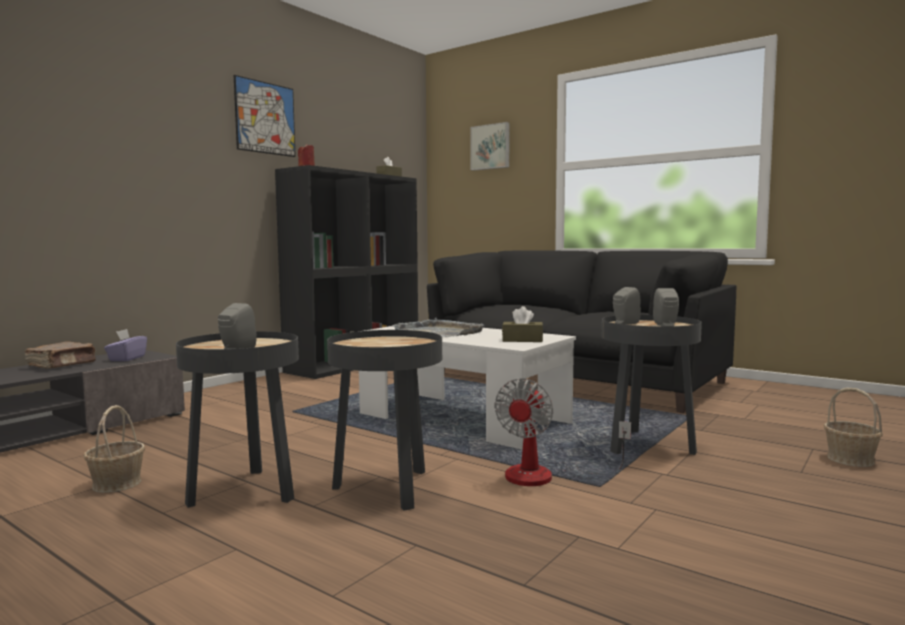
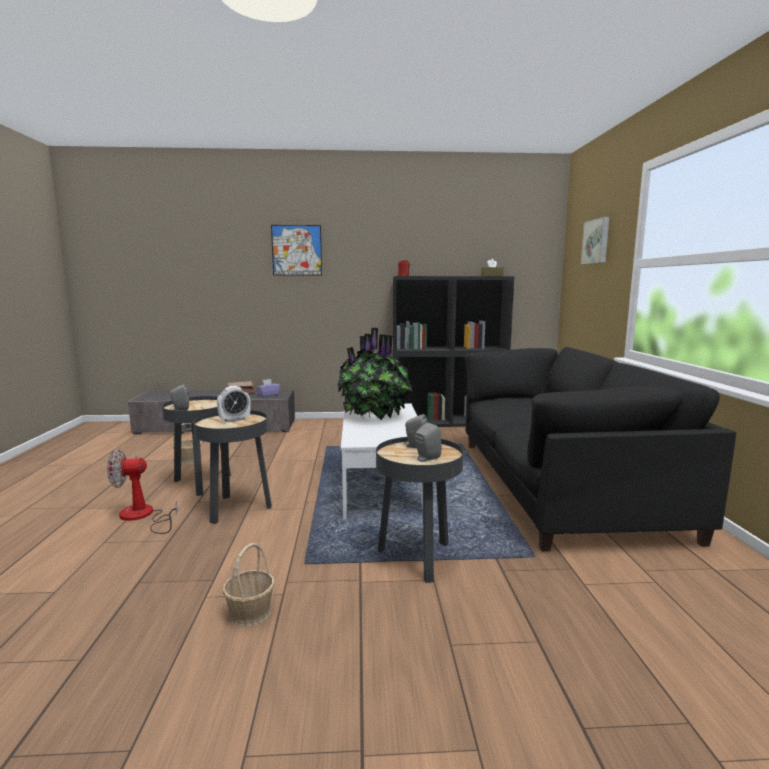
camera: 50 degrees right, 5 degrees up
(265, 118) = (388, 241): picture -> picture (296, 250)
(376, 342) = (234, 420): none -> alarm clock
(439, 332) = (376, 416): grey tray -> potted plant
(522, 340) = (381, 438): brown tissue box -> none
(545, 475) = (305, 541): fan -> fan (142, 516)
(850, 459) = (535, 671): basket -> basket (250, 613)

